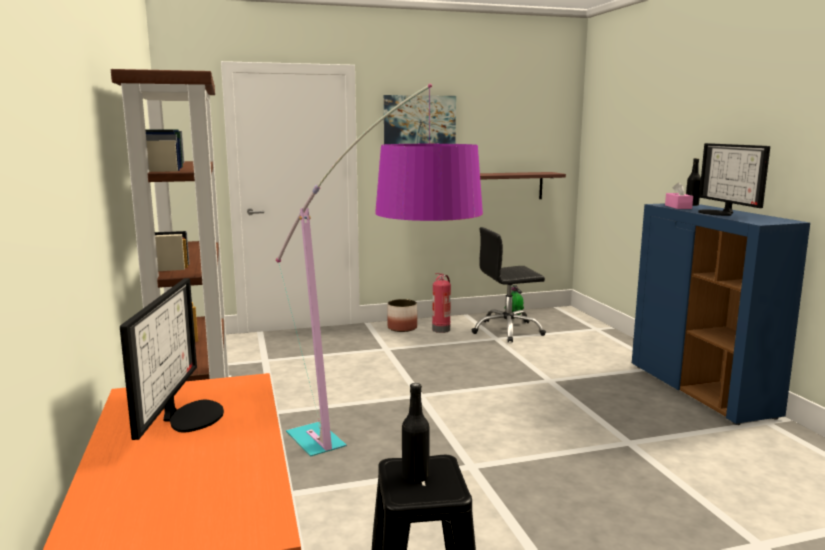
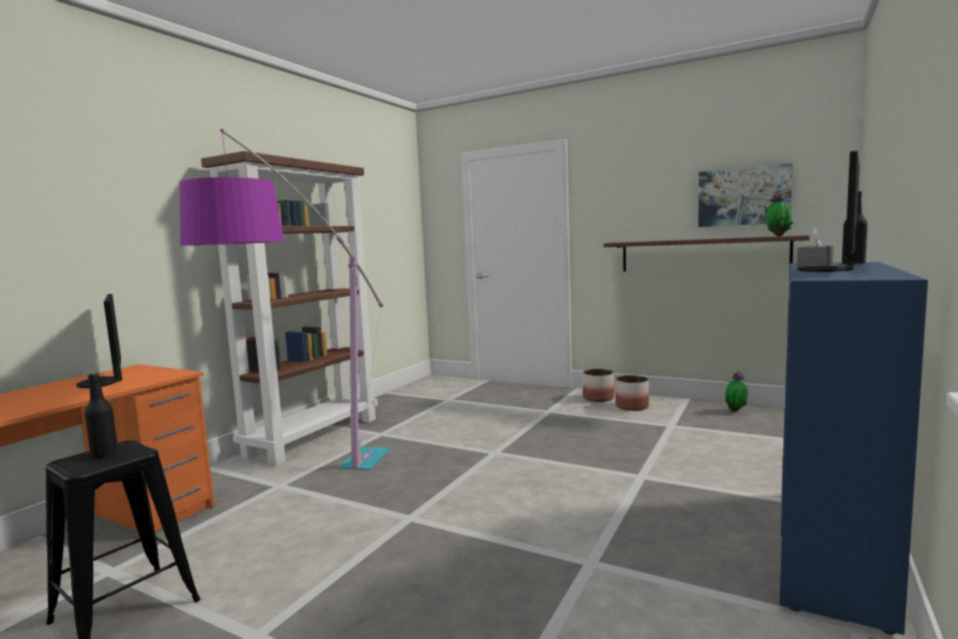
camera: 45 degrees right, 5 degrees down
(188, 416) = (105, 382): monitor -> monitor turned 105 degrees clockwise
(419, 121) = (631, 186): picture -> picture (743, 196)
(441, 329) = (632, 406): fire extinguisher -> planter
(507, 331) = (700, 421): black office chair -> none
(540, 173) = (778, 236): none -> potted plant
(678, 207) = (815, 265): pink tissue box -> grey tissue box

